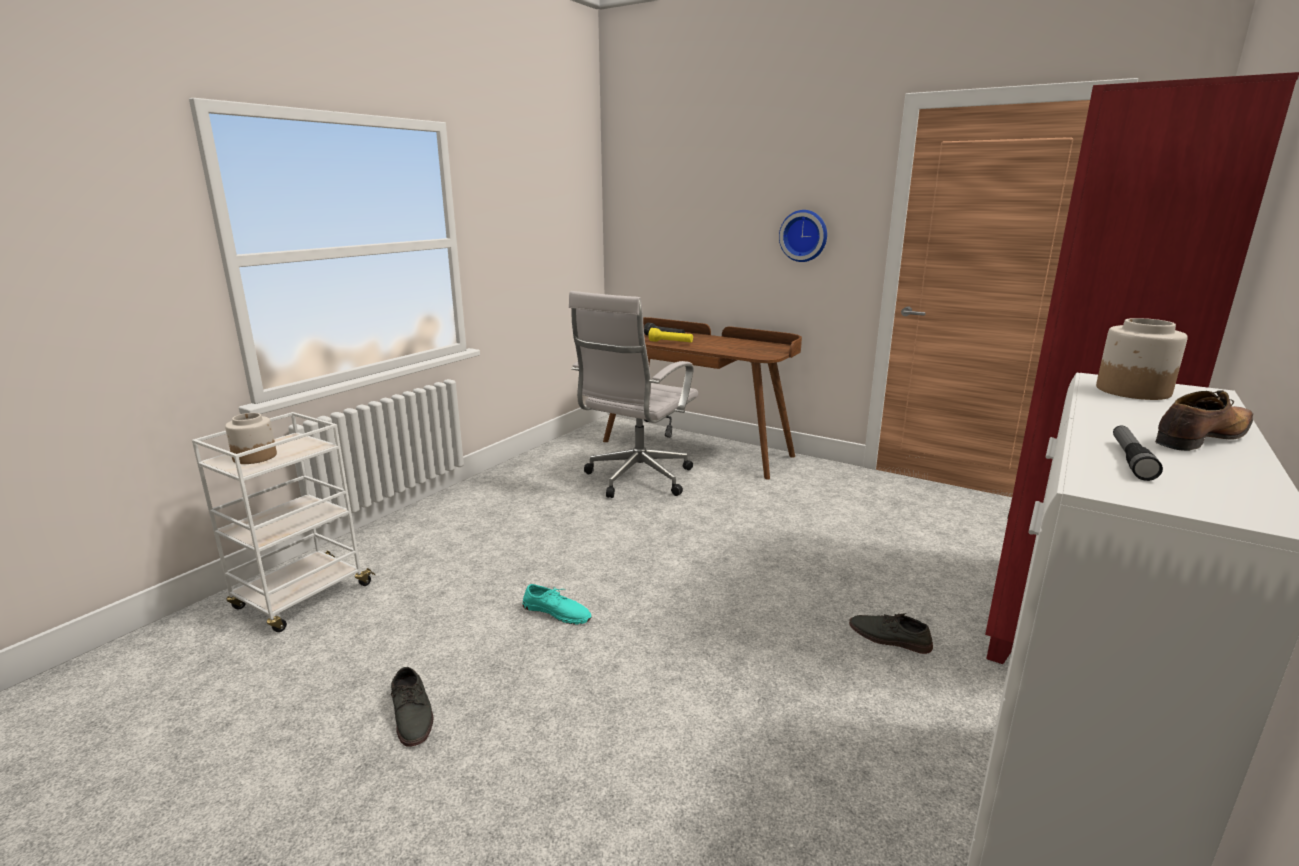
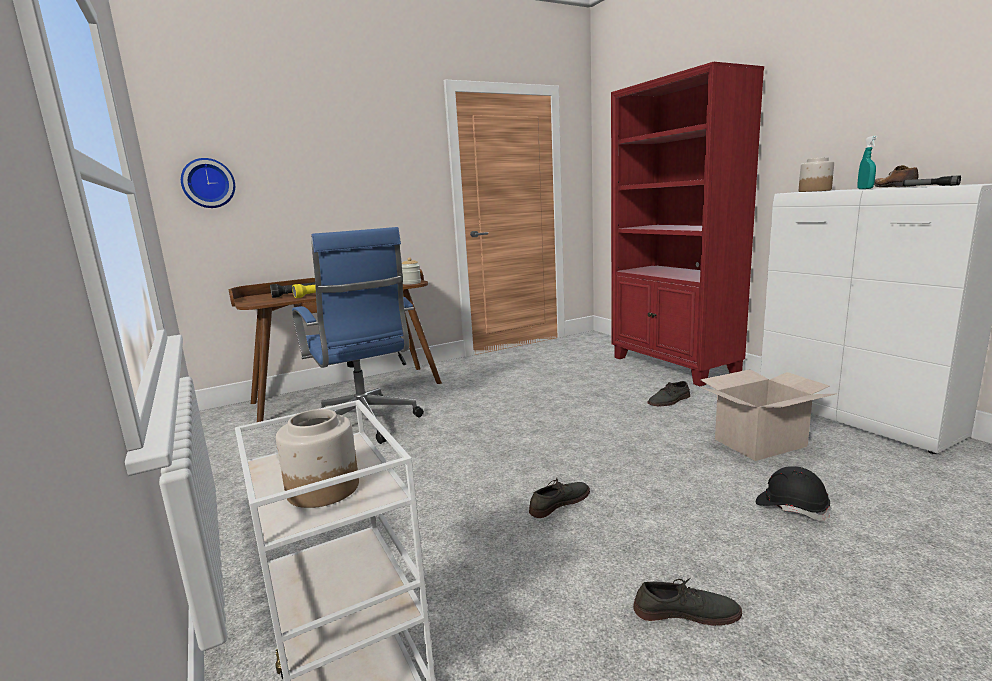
camera: 60 degrees left, 5 degrees down
(557, 612) = (559, 502): turquoise shoe -> grey shoe
(633, 779) = (791, 508): none -> black hard hat
(636, 480) = (366, 426): white office chair -> blue office chair
(761, 355) = (411, 283): none -> jar
(804, 235) = (390, 186): wall clock -> wall clock (208, 183)
(812, 741) = (760, 443): none -> cardboard box
(1144, 419) = (865, 189): none -> turquoise spray bottle

